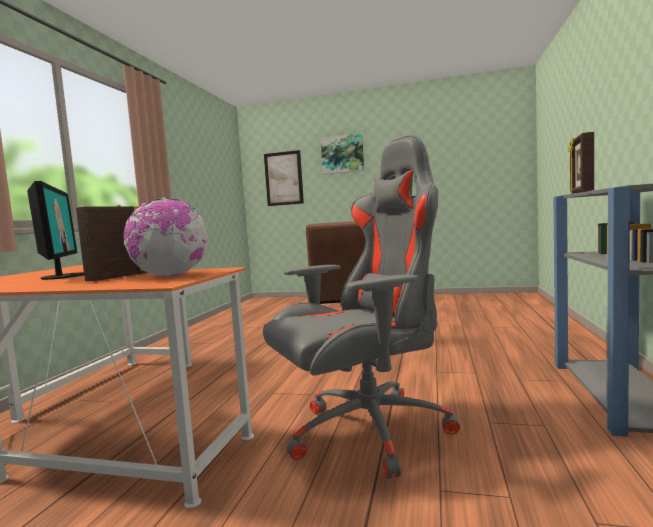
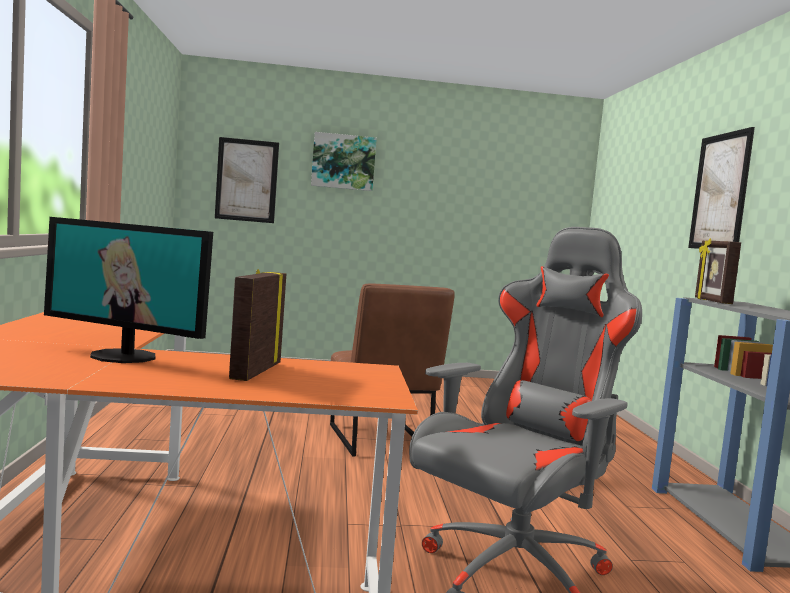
camera: 20 degrees left, 0 degrees up
(62, 276) = (124, 356): monitor -> monitor turned 150 degrees clockwise
(170, 276) = (343, 380): globe -> none
(607, 102) = (720, 192): none -> picture

